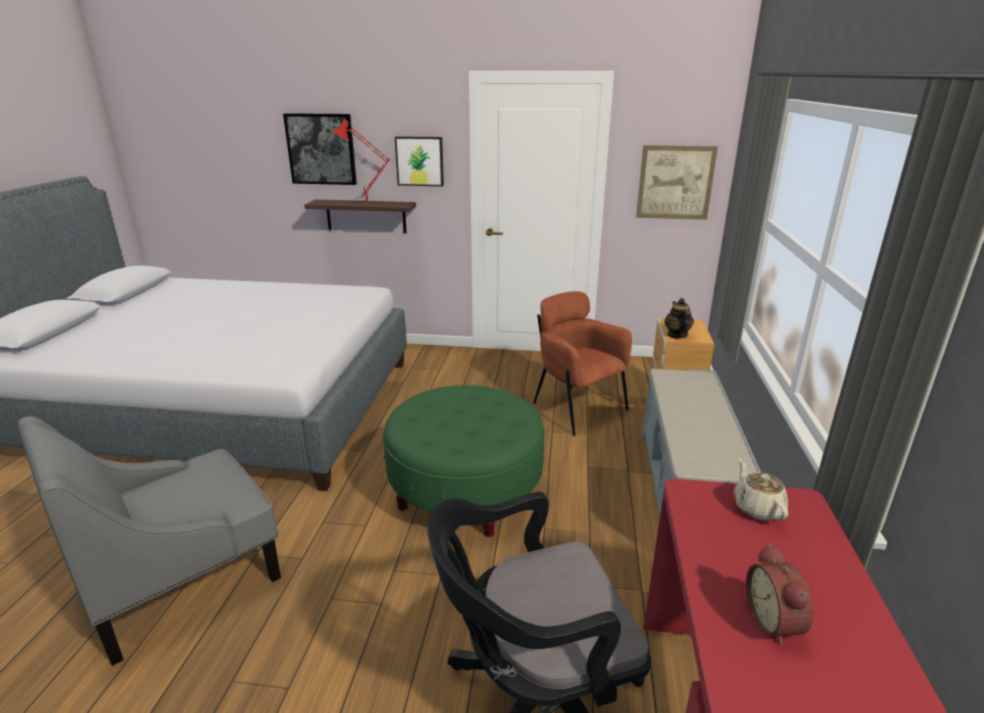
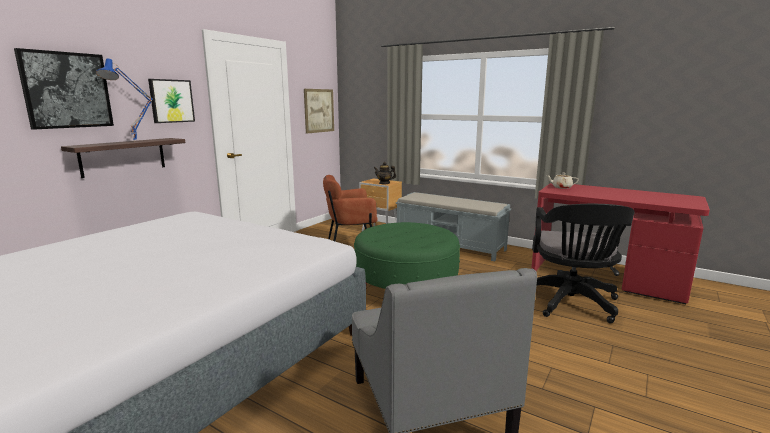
camera: 65 degrees left, 10 degrees down
(365, 203) = (136, 141): red table lamp -> blue table lamp
(775, 622) = (622, 195): alarm clock -> none

